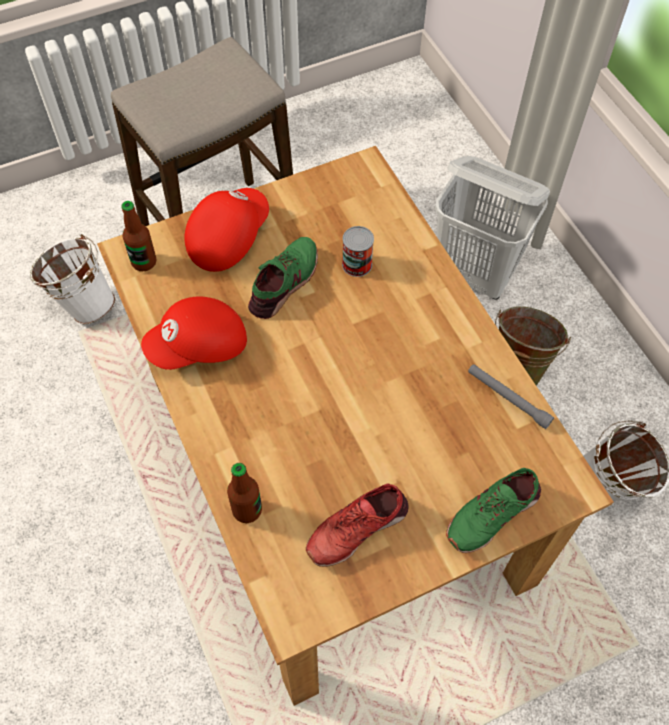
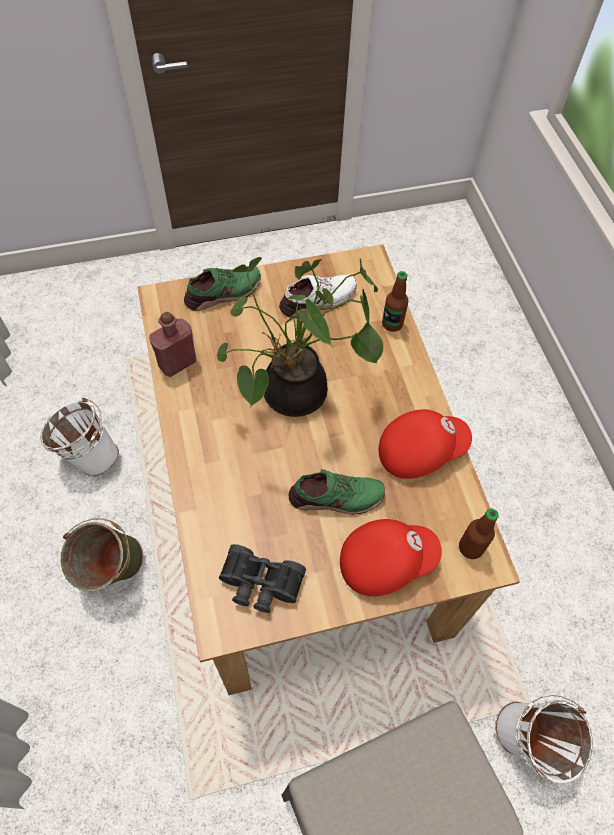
camera: 170 degrees left, 0 degrees up
(227, 238) = (385, 561): red cap -> red cap turned 150 degrees counterclockwise
(285, 283) = (336, 498): green shoe -> green shoe turned 135 degrees counterclockwise
(341, 201) = (260, 585): none -> black binoculars
(354, 381) = (294, 397): none -> potted plant
(356, 528) = (318, 301): red shoe -> white shoe
(357, 264) = (263, 505): can -> none
(475, 274) = (103, 695): white laundry basket -> none
(508, 398) = (177, 363): grey flashlight -> red bottle

